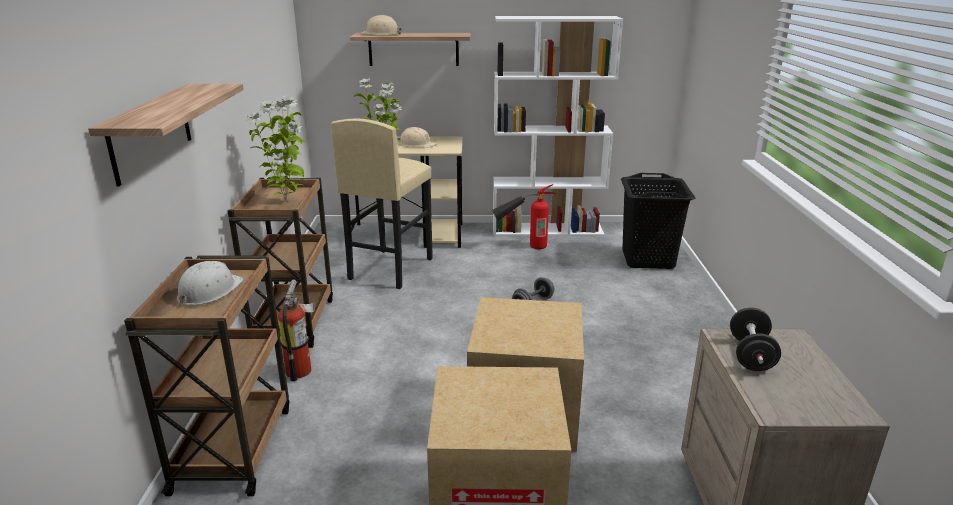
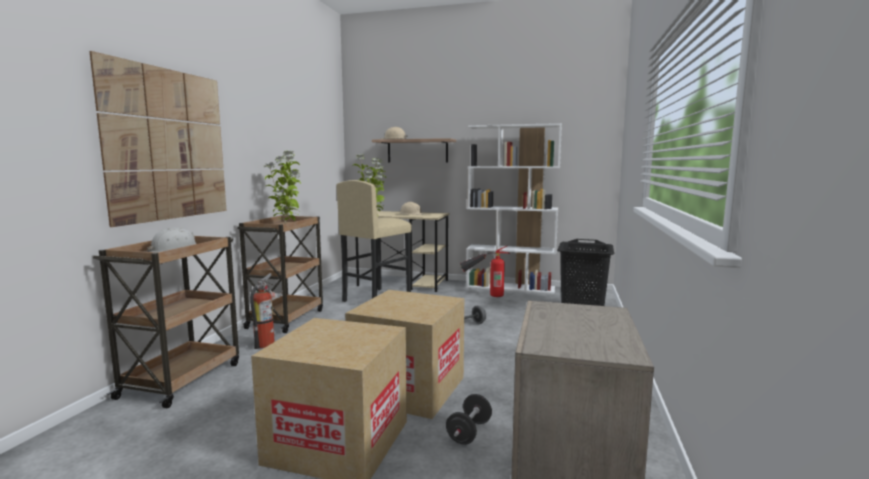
camera: 15 degrees right, 15 degrees down
(151, 132) = (168, 144): shelf -> picture
(750, 355) = (556, 316): black dumbbell -> black dumbbell (469, 432)

